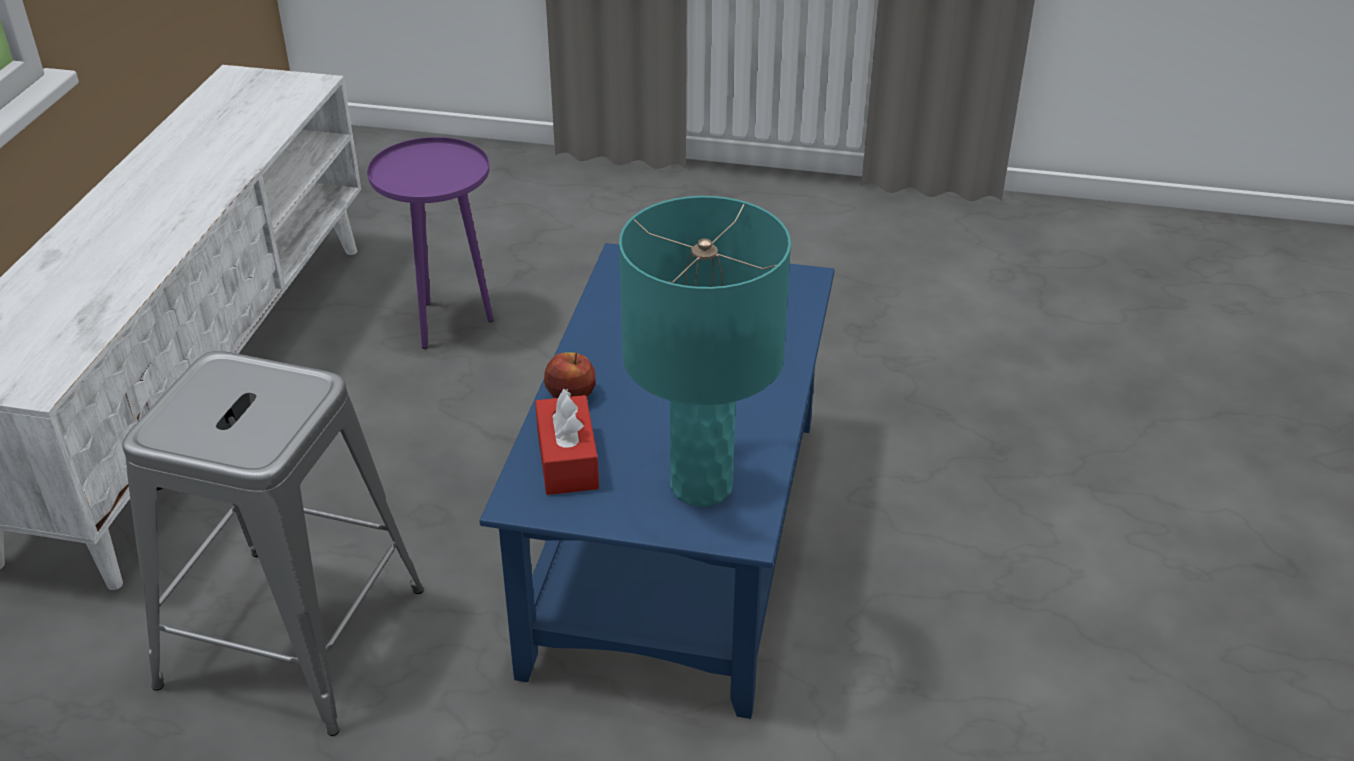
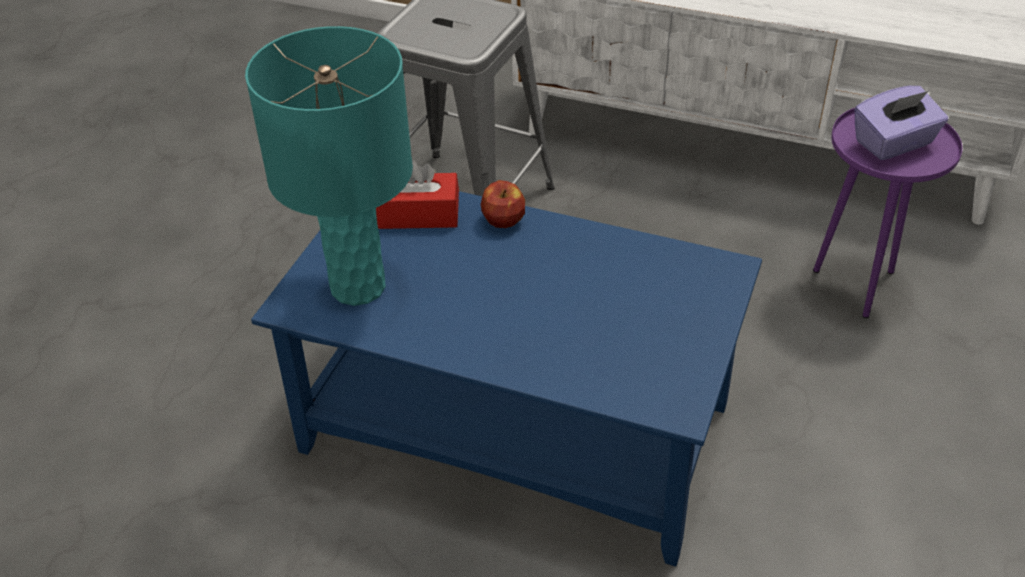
camera: 100 degrees right, 5 degrees up
(433, 169) = (894, 143): none -> purple tissue box

